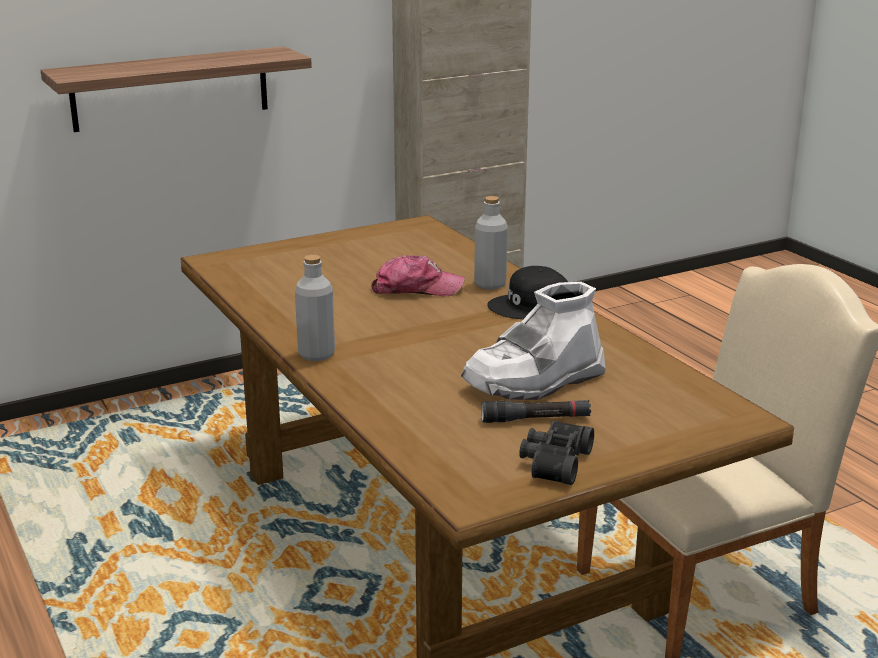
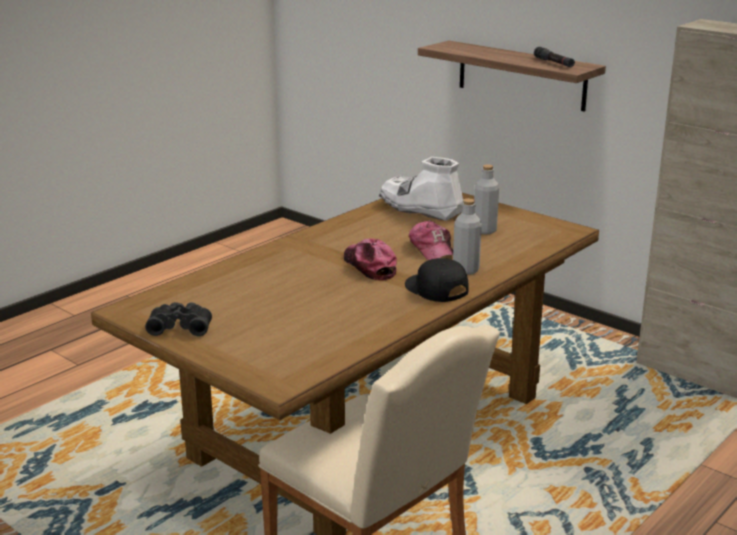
camera: 70 degrees right, 0 degrees up
(316, 354) = (297, 241): grey bottle -> grey bottle (484, 230)
(440, 327) = (369, 266): none -> cap
(534, 381) = (298, 307): white boot -> white boot (420, 208)
(535, 419) = (239, 314): black flashlight -> black flashlight (554, 63)

